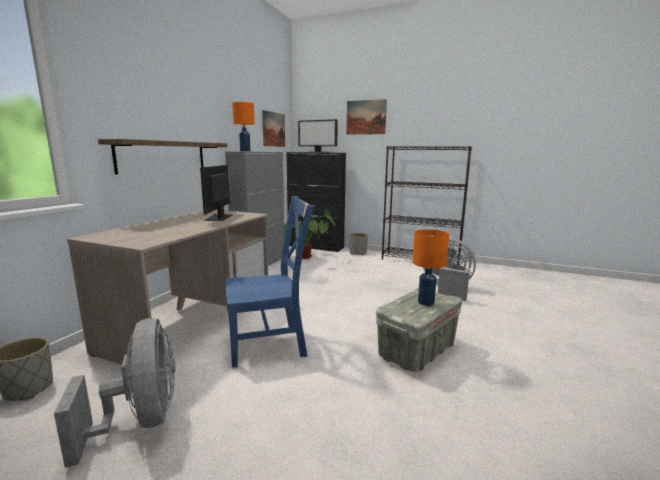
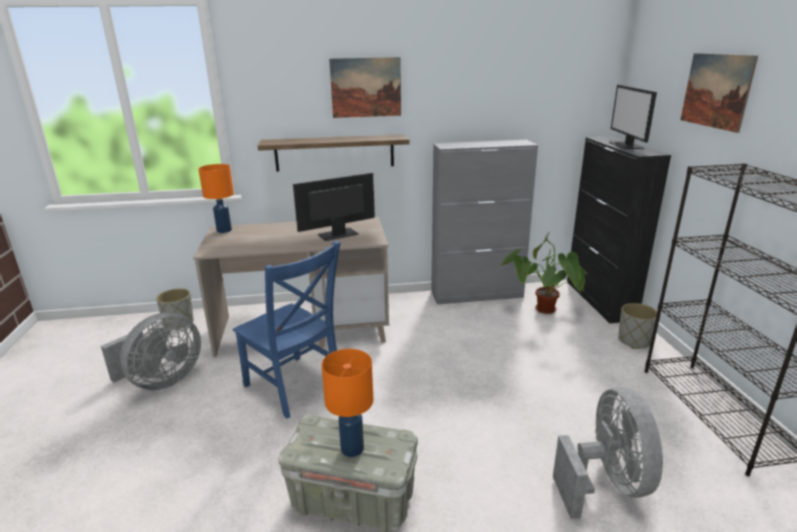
camera: 60 degrees right, 10 degrees up
(245, 151) = (451, 146): orange table lamp -> orange table lamp (223, 230)
(274, 129) = (559, 102): picture -> picture (366, 87)

